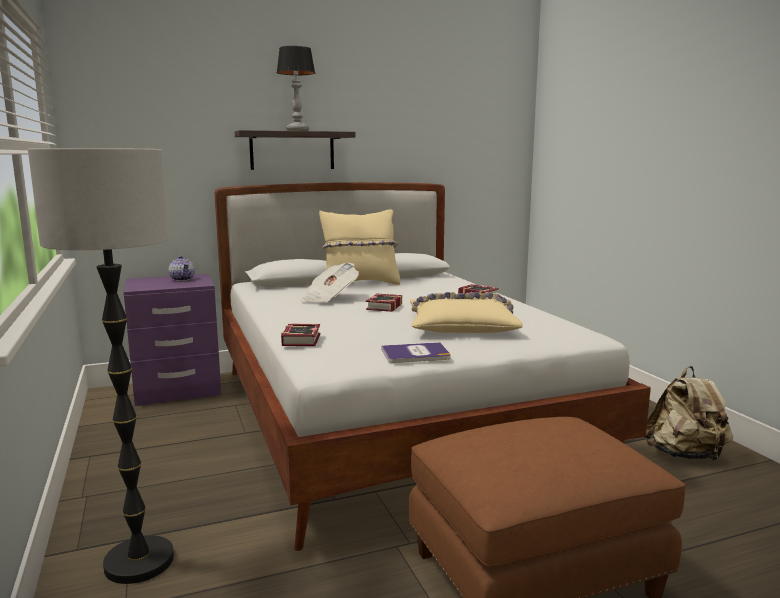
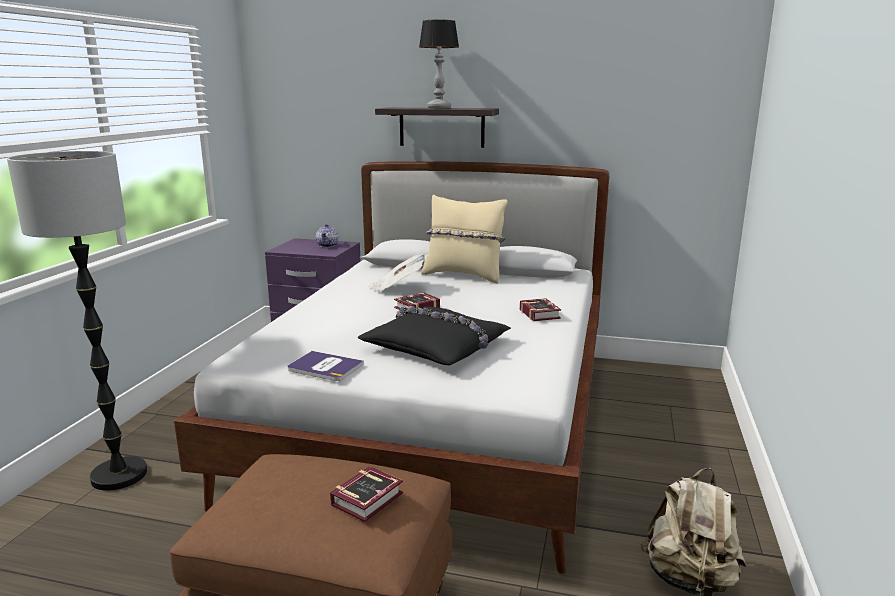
camera: 35 degrees right, 5 degrees up
(303, 339) = (280, 328): book -> book (370, 498)
(461, 326) = (437, 347): beige pillow -> black pillow

